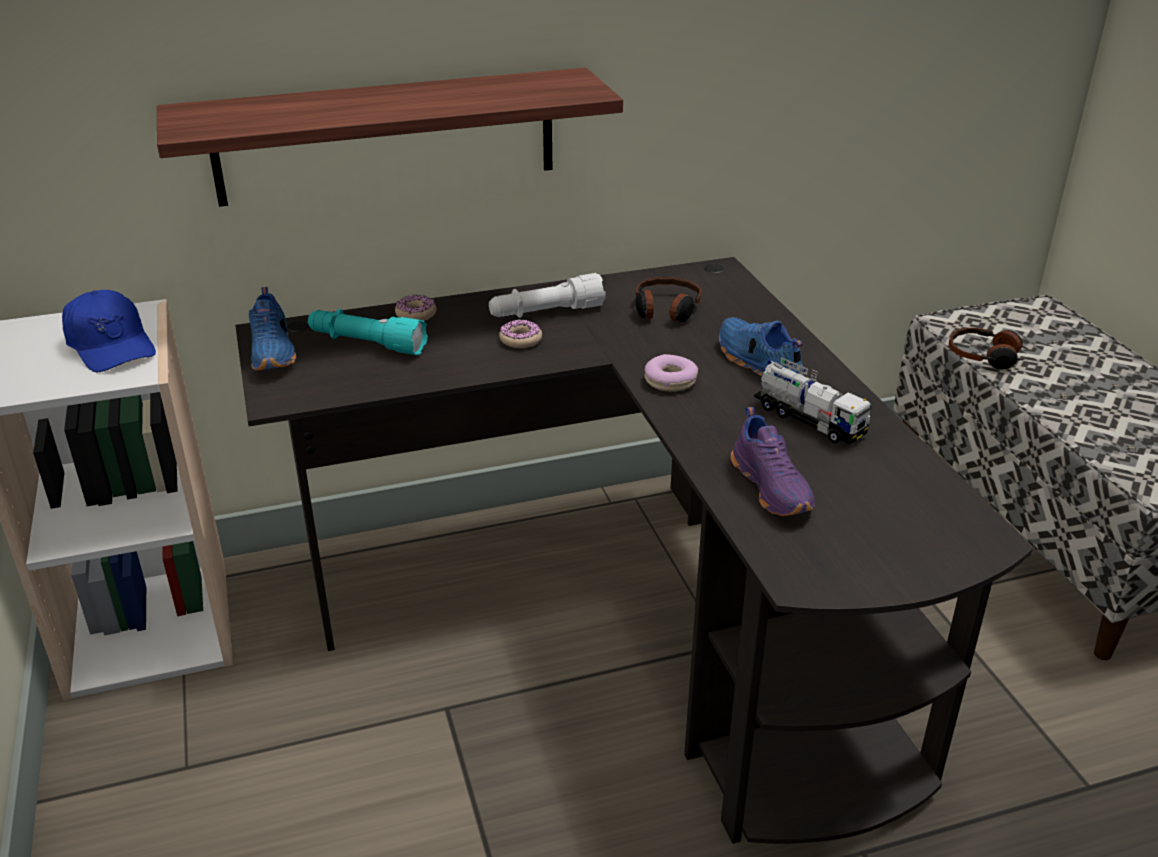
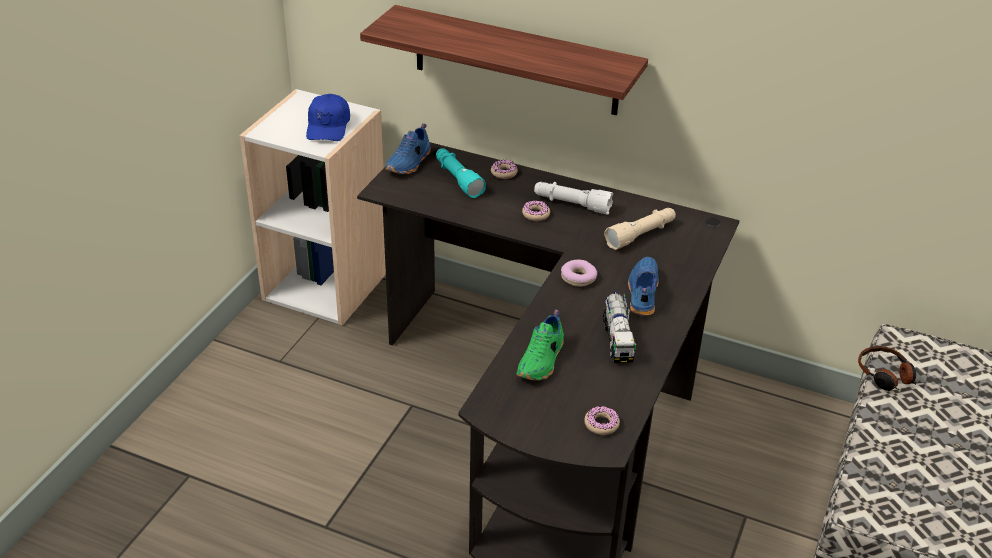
camera: 40 degrees right, 5 degrees up
(666, 310) = (641, 235): headphones -> beige flashlight
(773, 487) = (542, 361): purple shoe -> green shoe
(940, 517) = (601, 424): none -> donut

